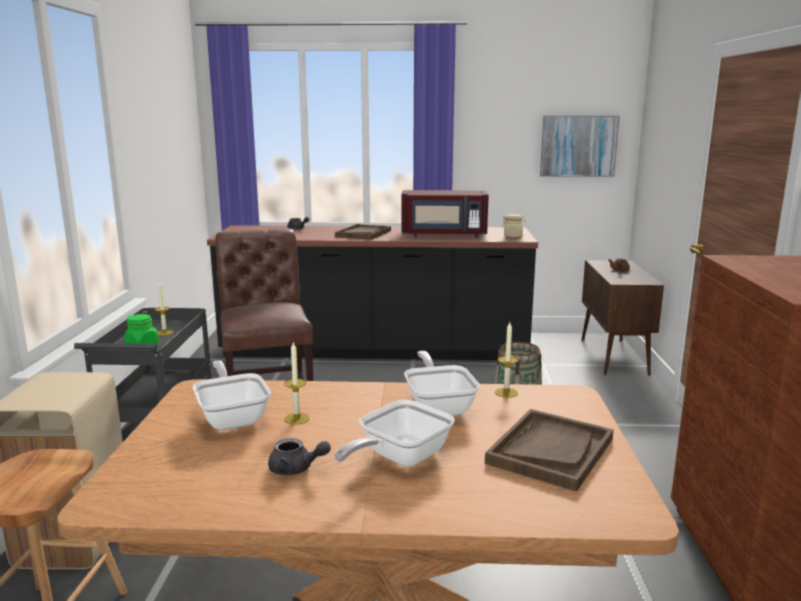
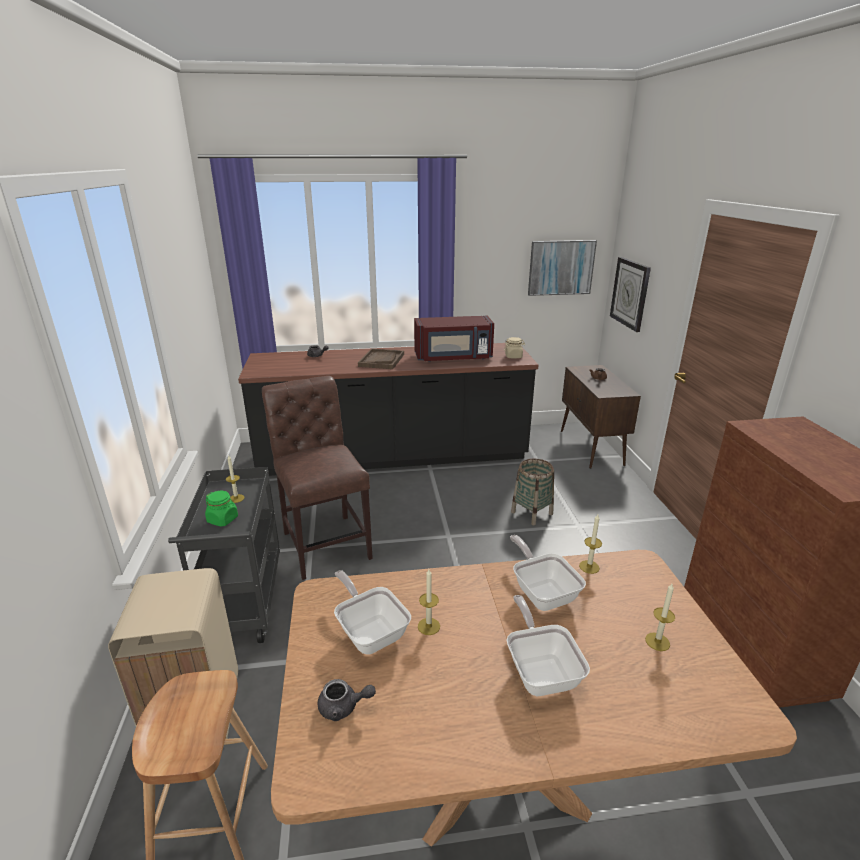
camera: 10 degrees left, 10 degrees up
(296, 469) = (460, 699): grey teapot -> grey teapot (343, 707)
(399, 458) = (540, 670): frying pan -> frying pan turned 135 degrees clockwise
(550, 451) = (657, 641): brown tray -> candle
(655, 170) = (630, 293): none -> wall clock

